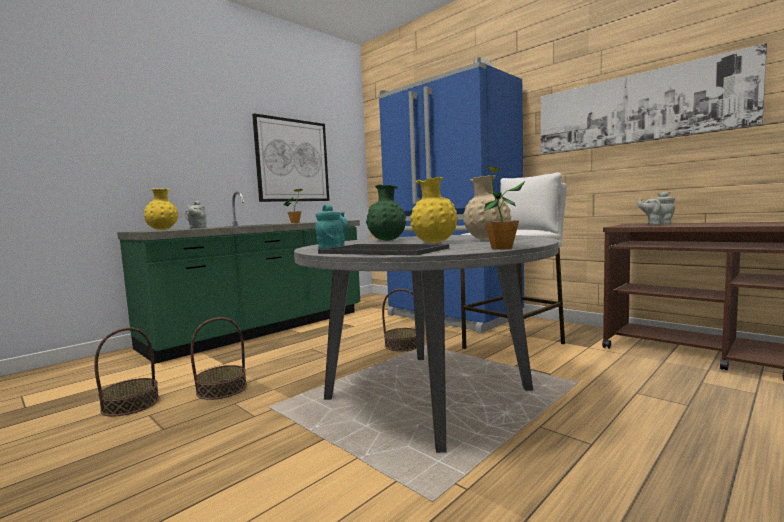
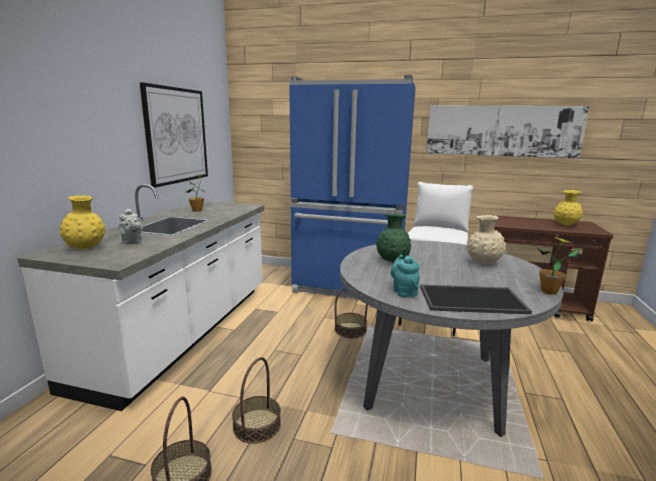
camera: 30 degrees left, 10 degrees up
(260, 329) = (183, 332): green counter -> white counter
(434, 243) = (458, 272): yellow vase -> yellow vase (565, 225)
(657, 224) = (517, 221): grey teapot -> none

